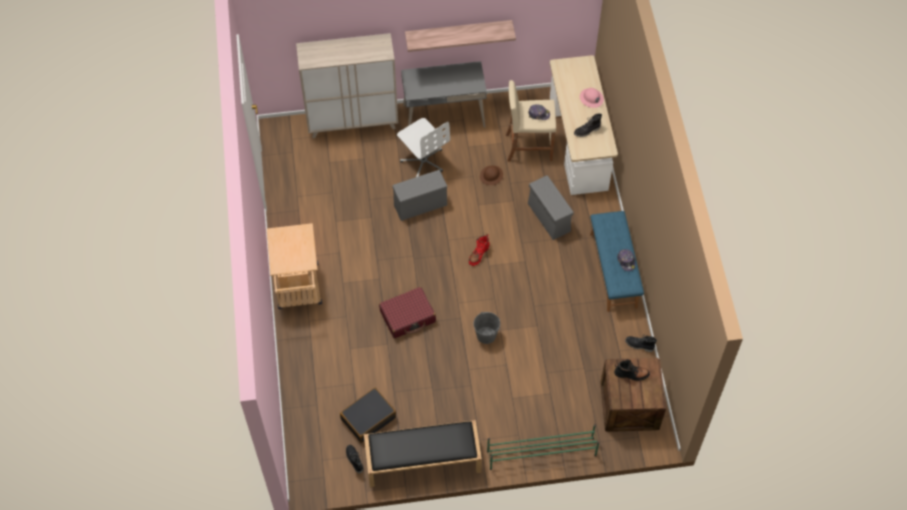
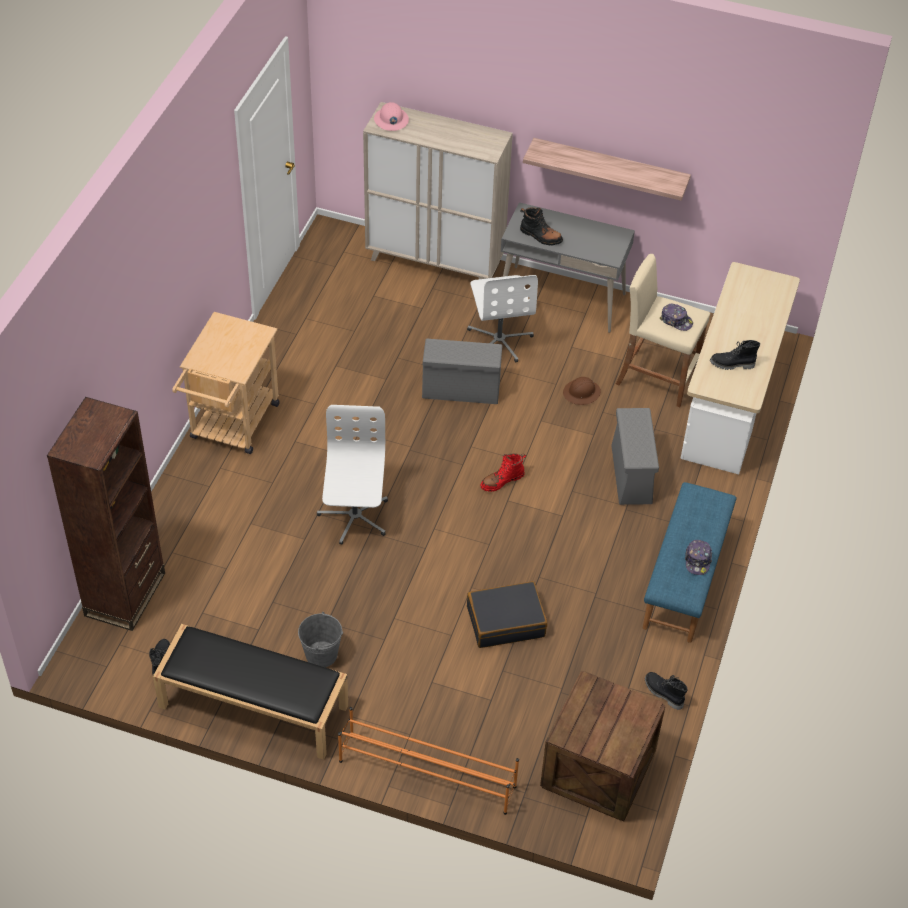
camera: 25 degrees right, 10 degrees down
(305, 428) = (125, 594): none -> brown bookcase
(368, 418) = (216, 619): black suitcase -> black suitcase (505, 621)
(408, 316) = (354, 517): red suitcase -> white office chair
(486, 335) = (447, 585): grey bucket -> grey bucket (321, 654)
(541, 453) = (426, 773): green shoe rack -> orange shoe rack
(591, 98) = (763, 328): pink hard hat -> pink hard hat (391, 120)
(631, 374) = (608, 707): black boot -> black boot (540, 236)

